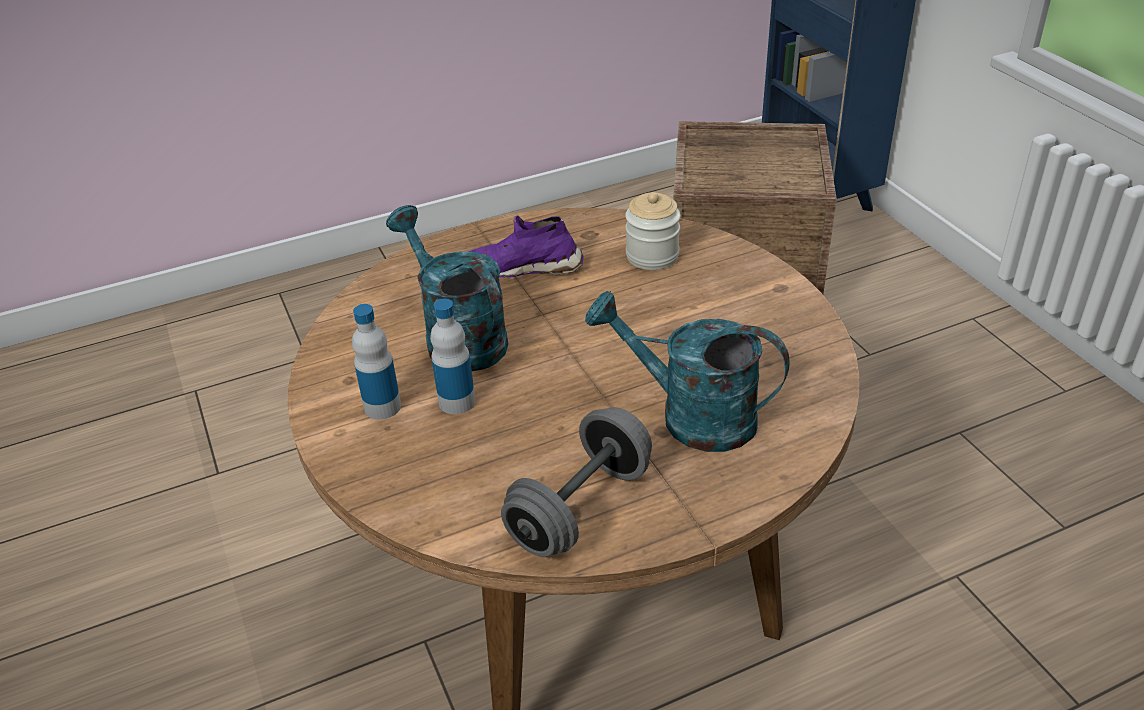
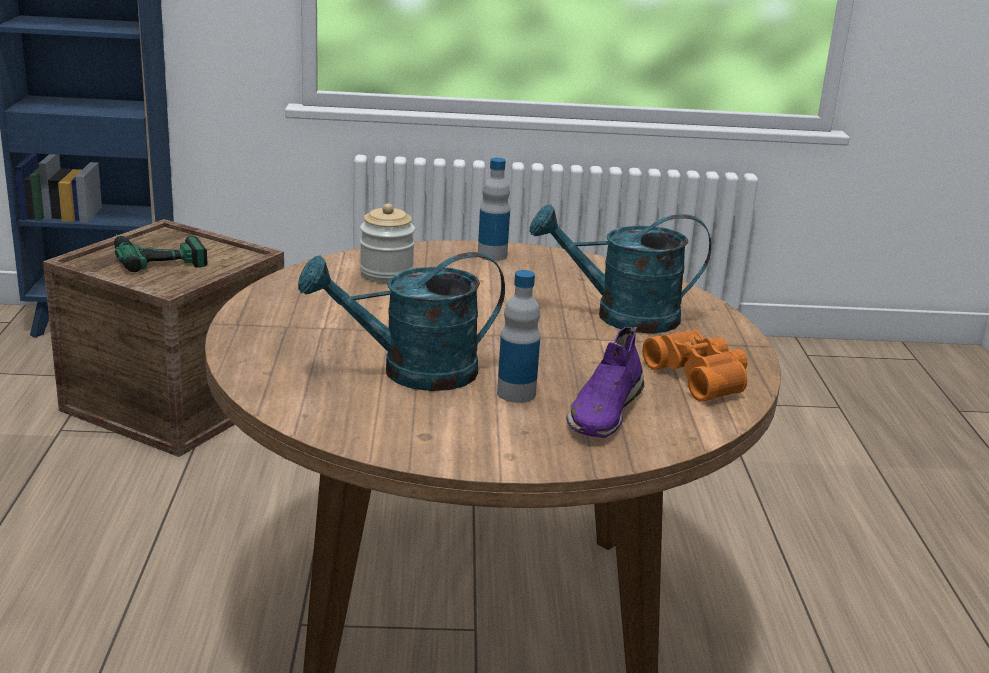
camera: 70 degrees left, 15 degrees down
(382, 407) = (489, 427): bottle -> bottle (492, 255)
(523, 268) = (332, 322): purple shoe -> purple shoe (604, 411)
(580, 508) = (700, 377): grey dumbbell -> orange binoculars
(691, 416) = (621, 316): turquoise watering can -> turquoise watering can turned 45 degrees clockwise
(755, 153) = (156, 255): none -> power drill

